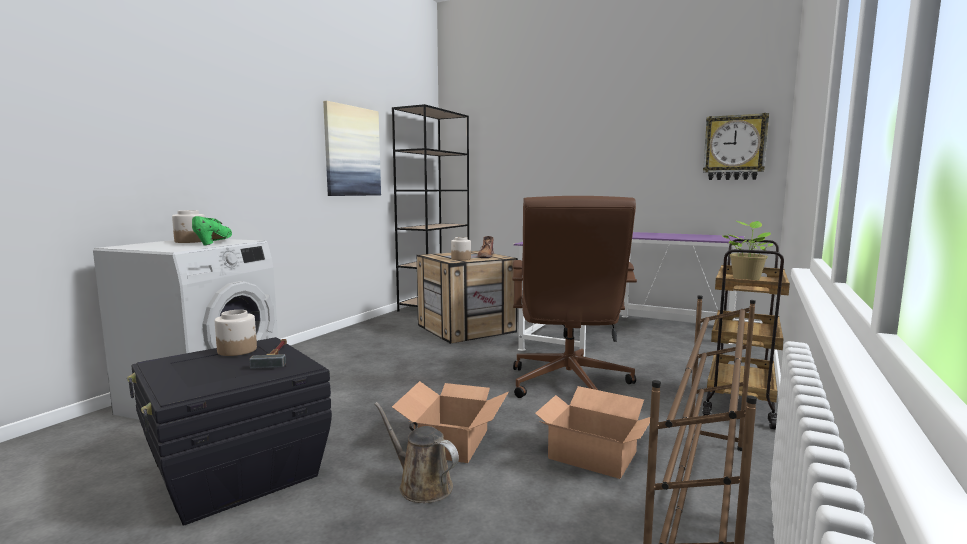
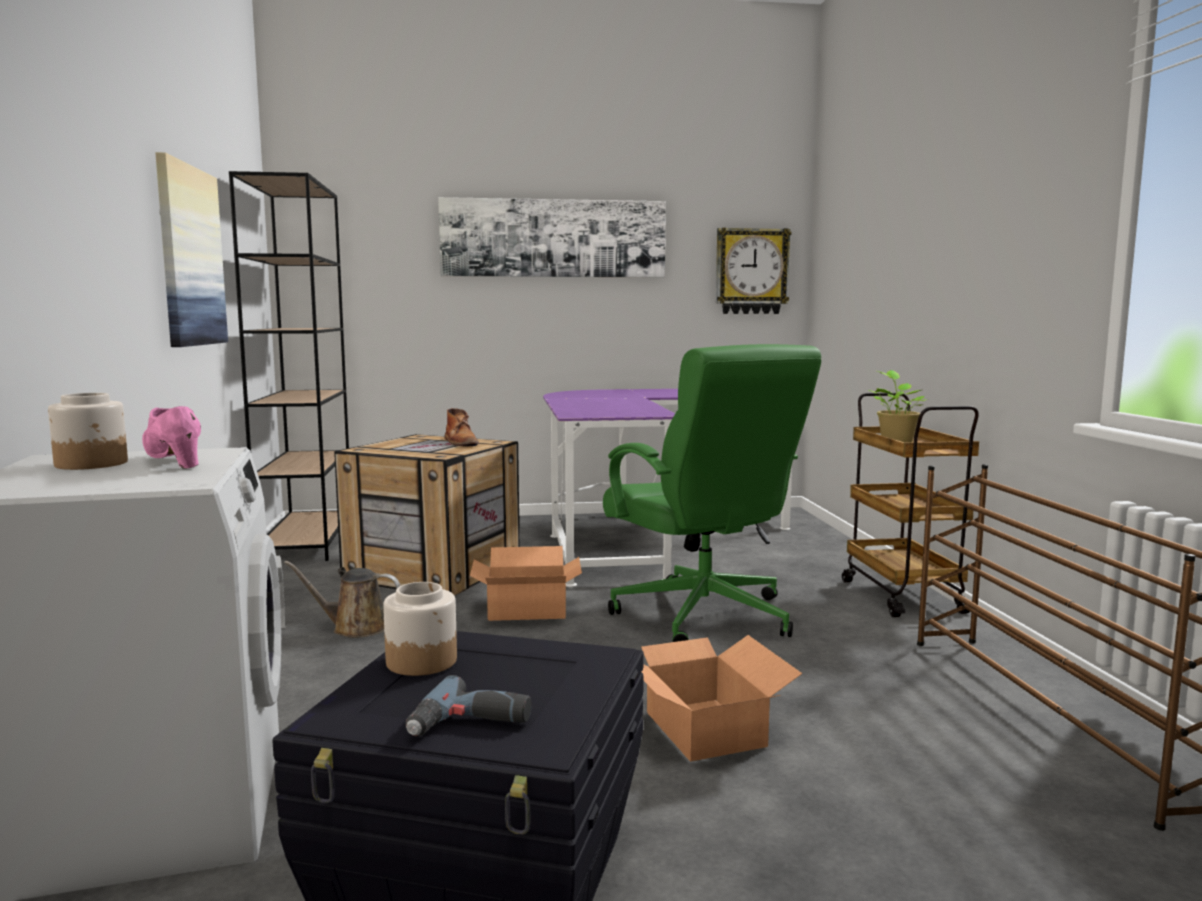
camera: 35 degrees left, 0 degrees up
(182, 378) = (470, 725): none -> power drill
(214, 243) = (174, 462): green shoe -> pink shoe
(276, 355) = (514, 652): hammer -> none
(421, 485) = (765, 792): brown watering can -> brown watering can (354, 628)
(461, 259) = (438, 451): jar -> none
(569, 382) = (703, 614): brown office chair -> green office chair
(589, 132) = (553, 238): none -> picture
(593, 456) = (871, 692): cardboard box -> cardboard box (528, 609)

